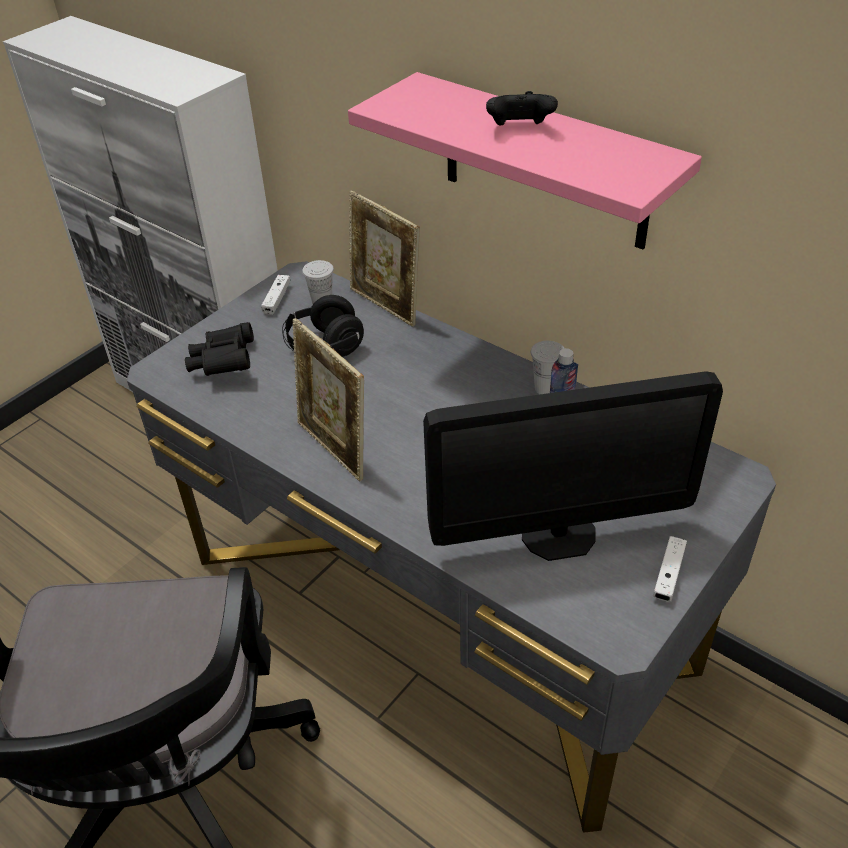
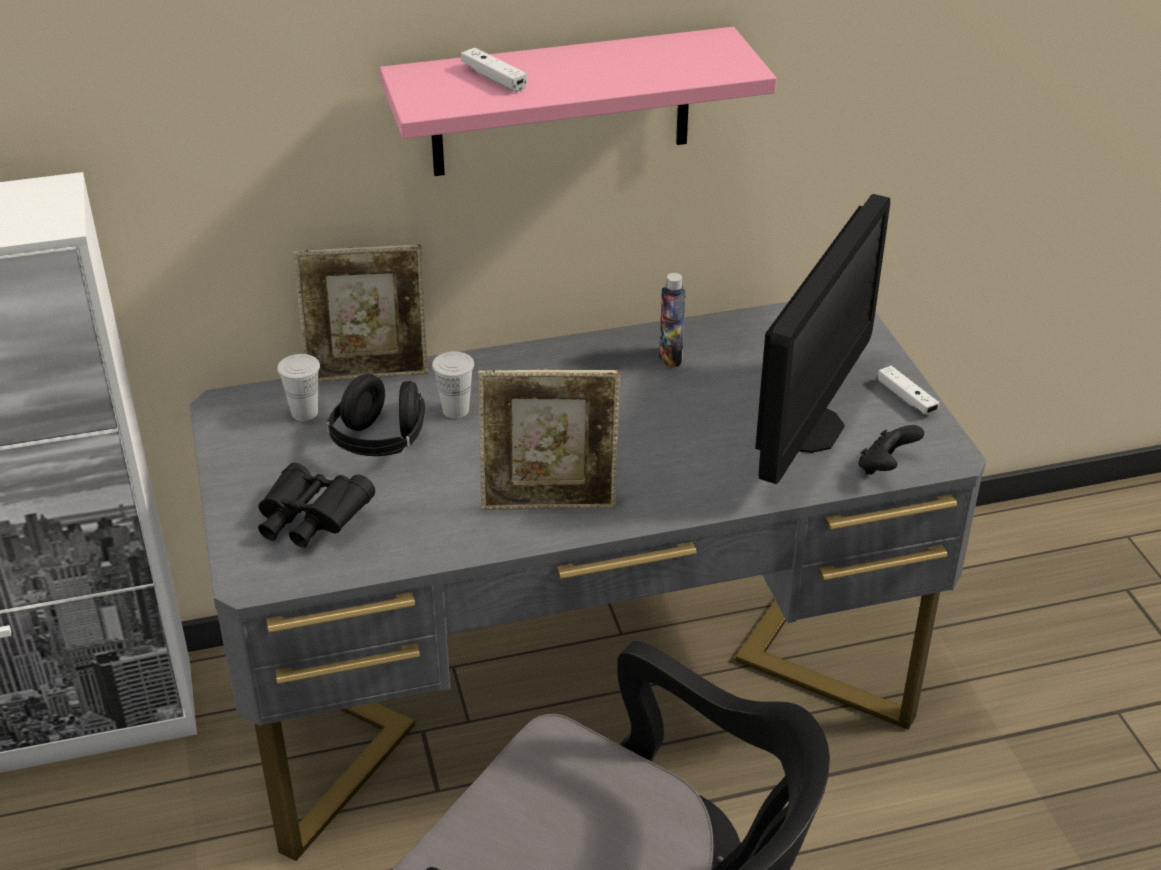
camera: 55 degrees left, 5 degrees down
(277, 299) = (247, 439): white game controller -> white game controller (494, 78)
(519, 129) = (577, 68): black game controller -> black game controller (885, 467)
(545, 388) = (621, 345): white cup -> white cup (455, 410)

